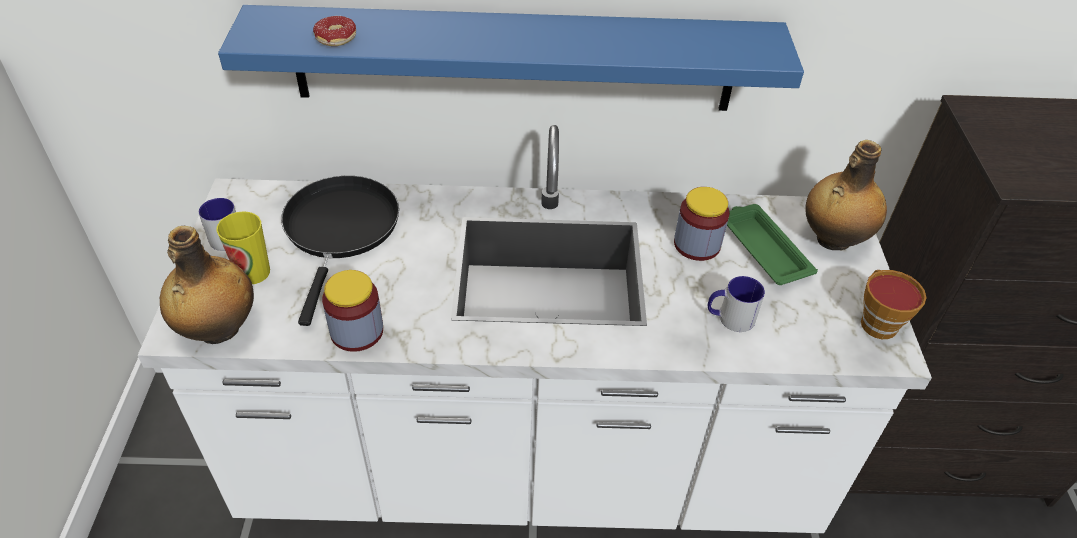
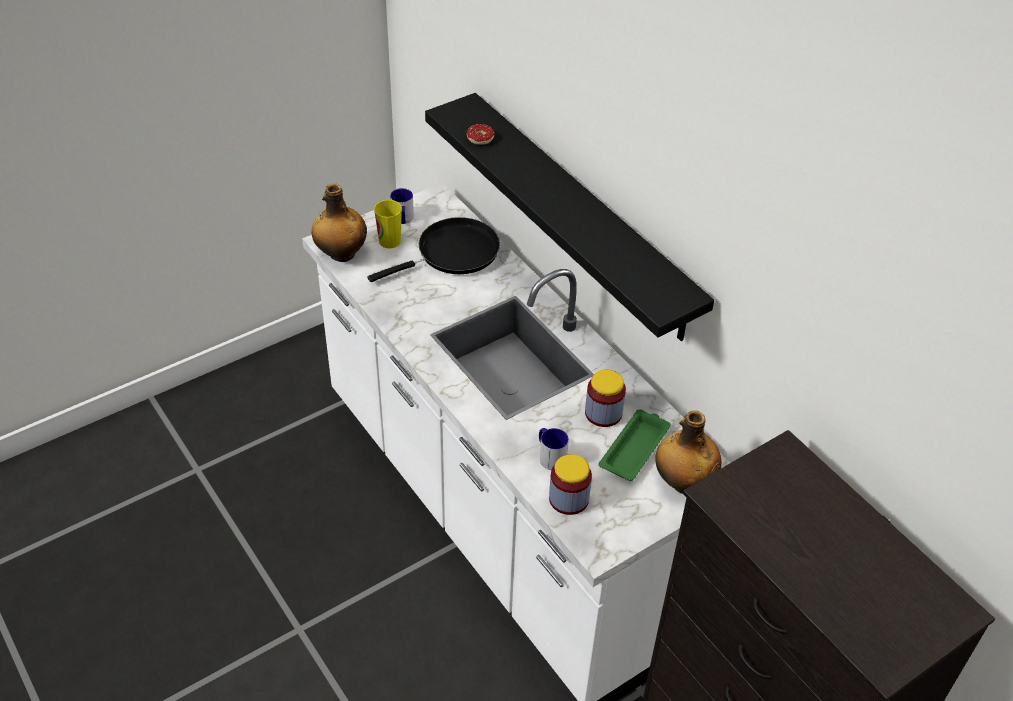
camera: 55 degrees right, 0 degrees up
(357, 331) = (387, 303): jar -> jar (568, 499)
(514, 59) = (581, 216): blue shelf -> black shelf
(876, 322) = (619, 532): cup -> none

